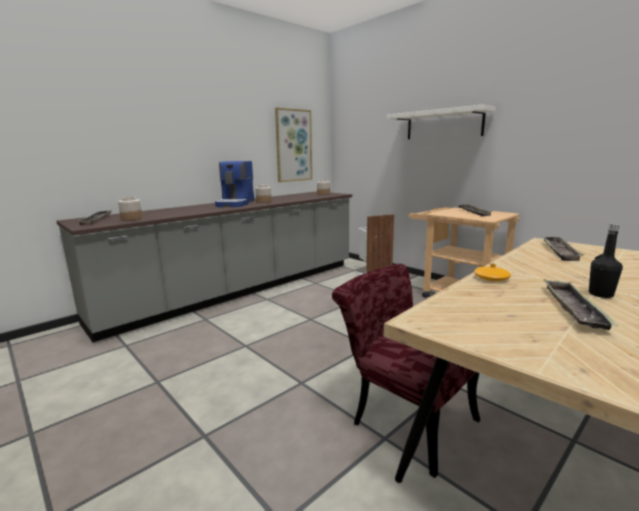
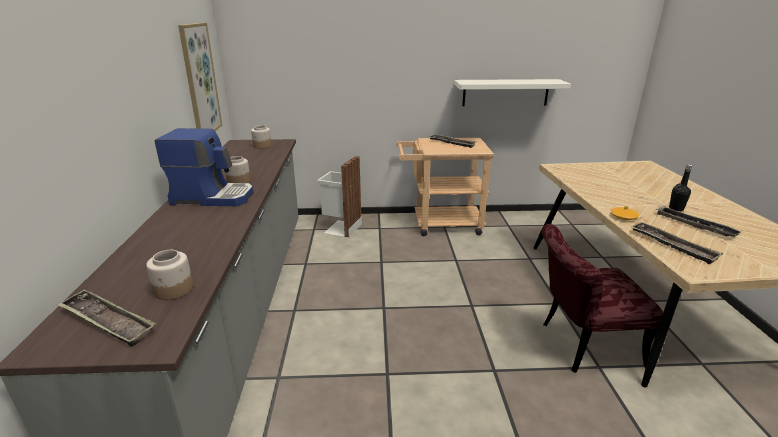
camera: 50 degrees left, 10 degrees up
(236, 203) = (213, 197): coffee machine -> coffee machine turned 45 degrees counterclockwise
(443, 124) = (398, 51): white shelf -> white shelf (505, 92)
(559, 251) = (583, 175): tray -> tray (672, 245)

